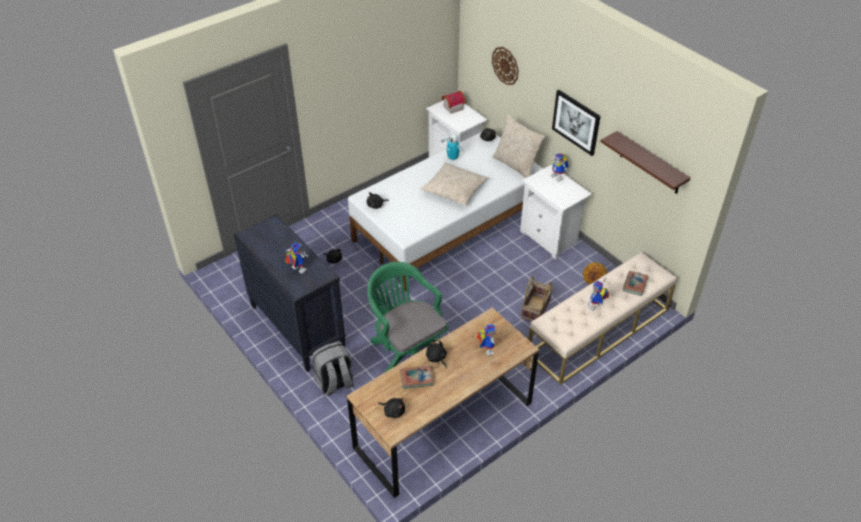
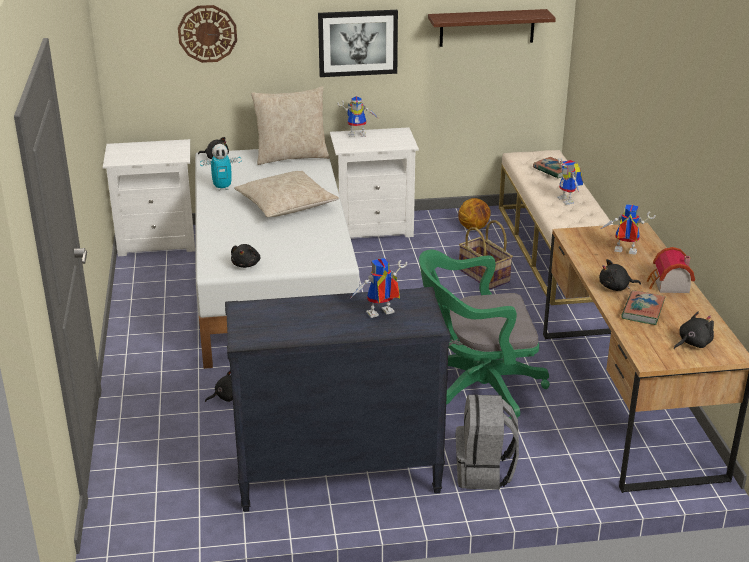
camera: 60 degrees left, 15 degrees down
(452, 107) = (130, 151): toy house -> toy house (669, 285)

